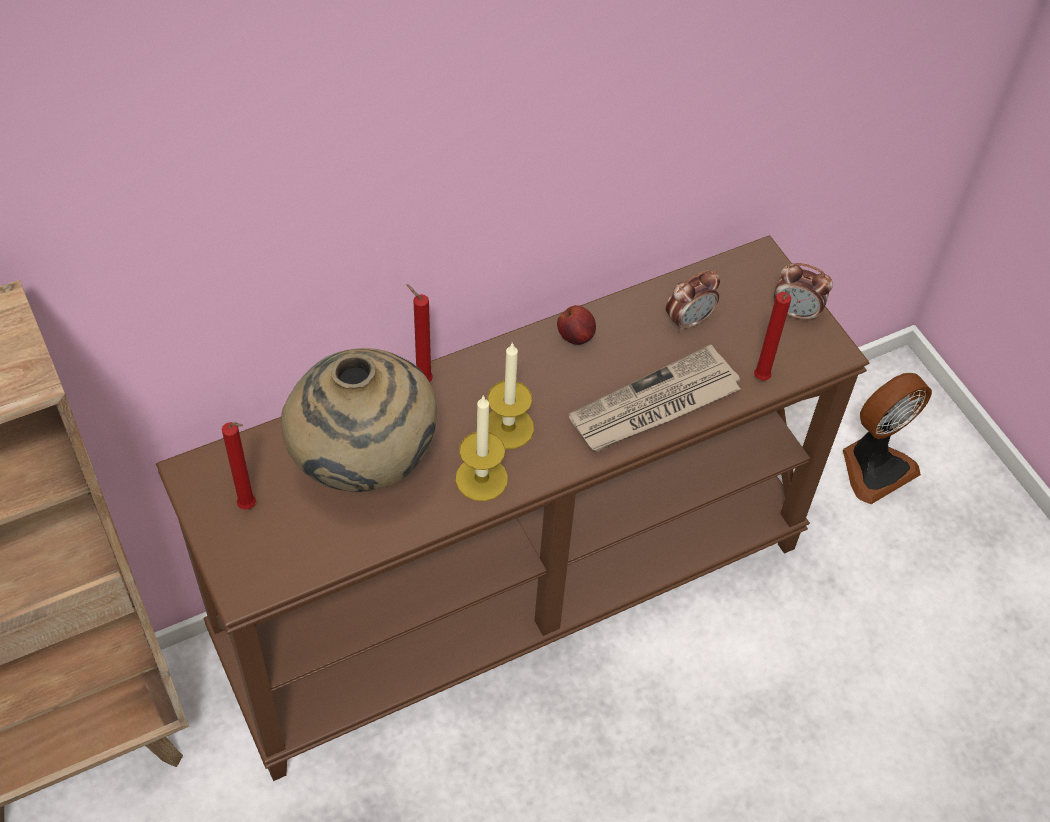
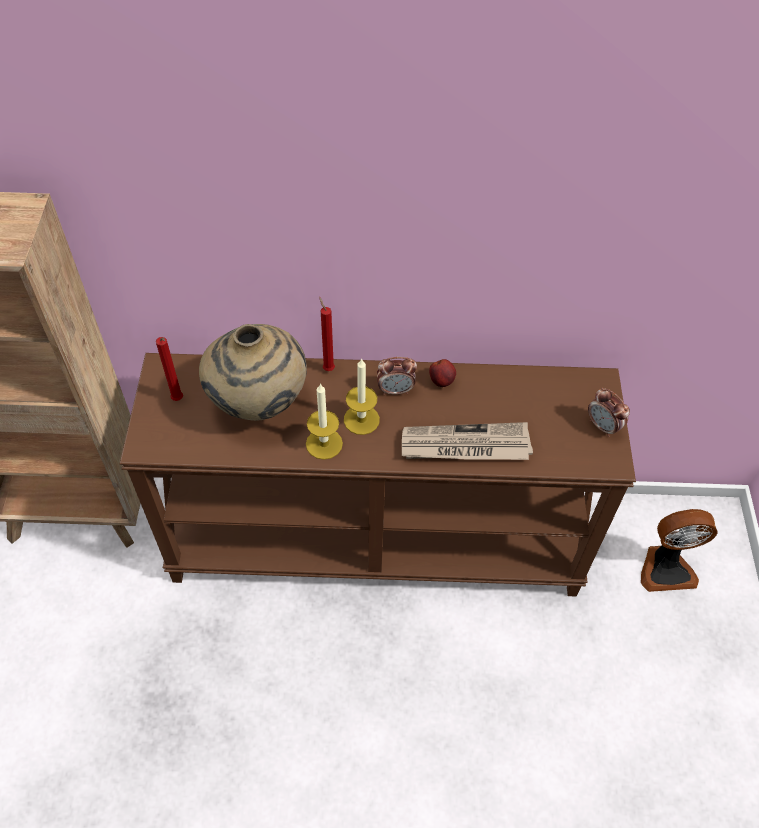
camera: 30 degrees right, 0 degrees up
(689, 321) = (524, 401): alarm clock -> alarm clock (395, 390)
(760, 380) = (548, 460): red candle -> none

